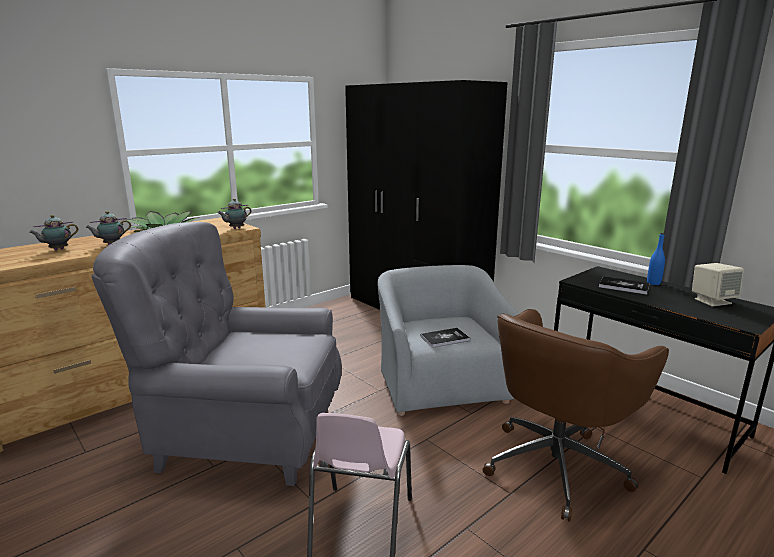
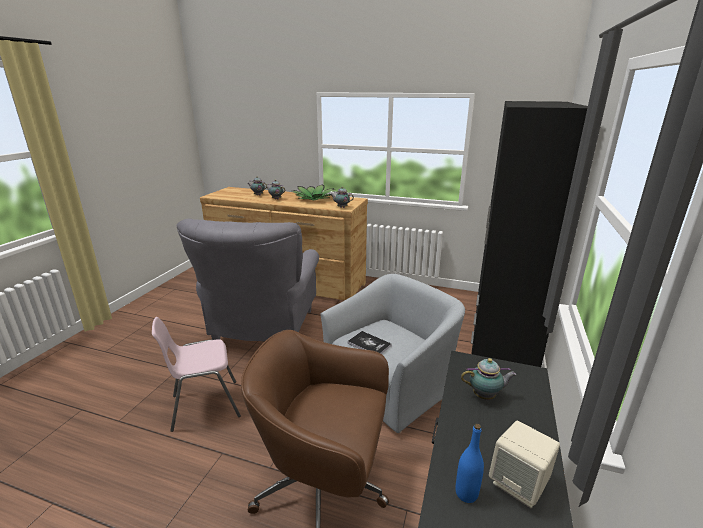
camera: 60 degrees right, 5 degrees up
(240, 437) = (263, 331): grey armchair -> grey armchair turned 150 degrees counterclockwise
(623, 286) = (485, 396): book -> teapot
(653, 283) = (533, 420): blue bottle -> blue bottle (466, 493)

